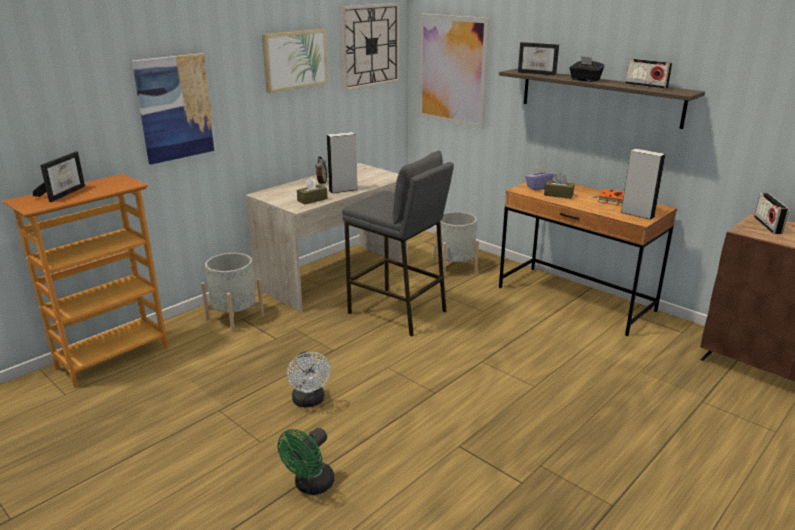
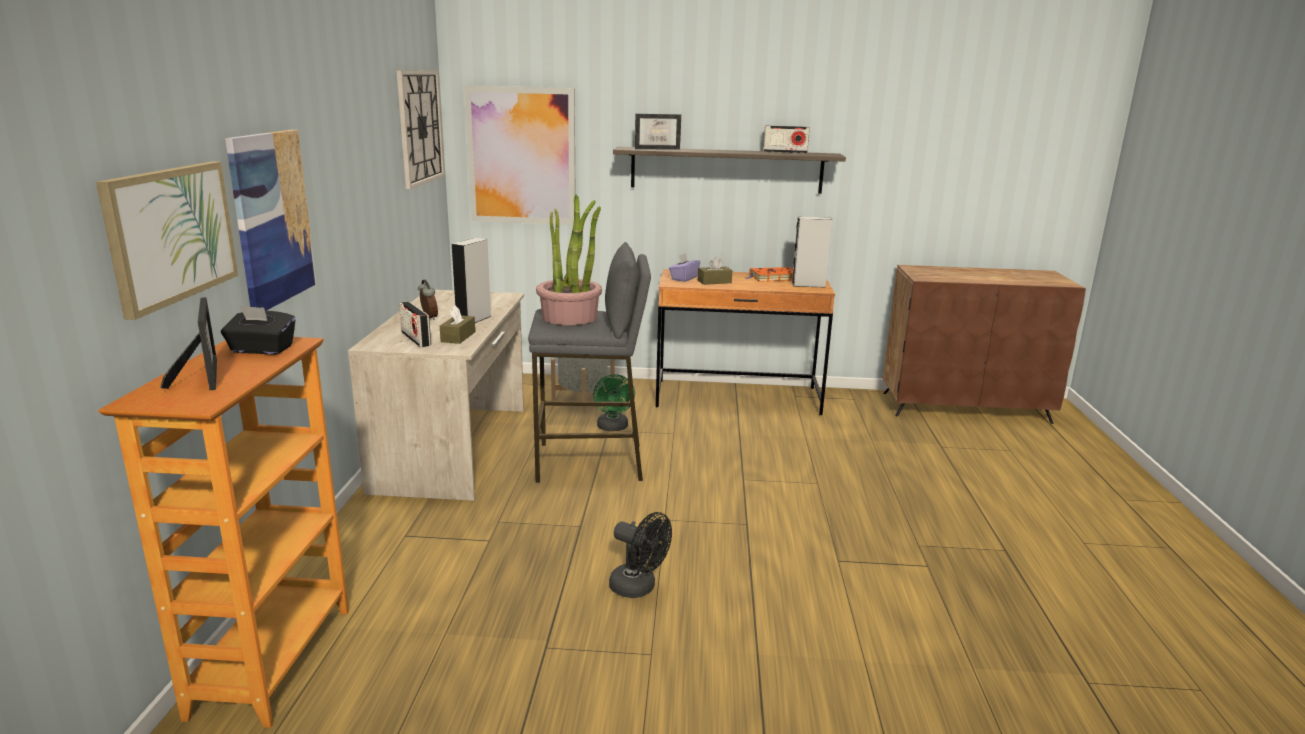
camera: 40 degrees left, 5 degrees down
(235, 317) = (392, 538): grey planter -> none
(295, 60) = (368, 144): picture -> picture (171, 234)
(309, 401) = (639, 588): white fan -> black fan
(310, 486) = (772, 667): green fan -> green fan (613, 428)
(385, 201) = (570, 317): none -> potted plant
(585, 80) = (720, 151): black tissue box -> black tissue box (261, 350)
(767, 225) = (926, 271): radio -> radio (416, 339)

